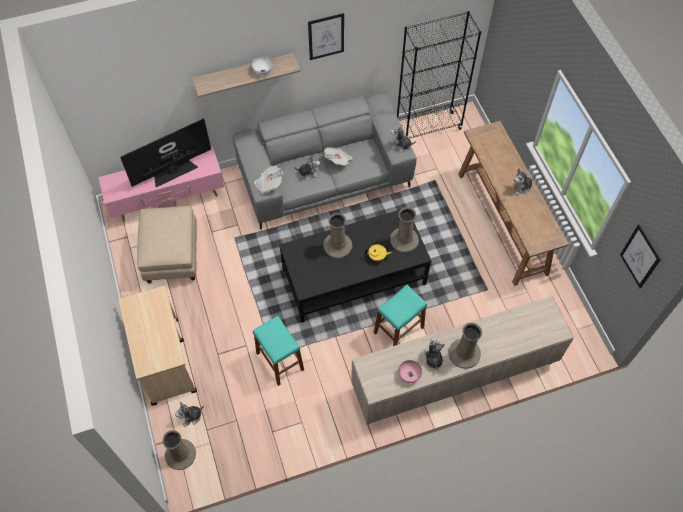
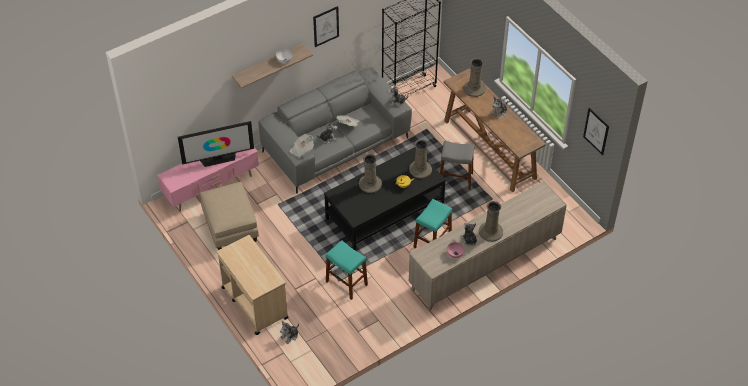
camera: 15 degrees left, 10 degrees down
(173, 172) = (218, 158): television -> television turned 150 degrees counterclockwise
(180, 454) = (291, 362): beige vase -> beige vase (474, 88)
(450, 253) = (455, 179): none -> grey stool

